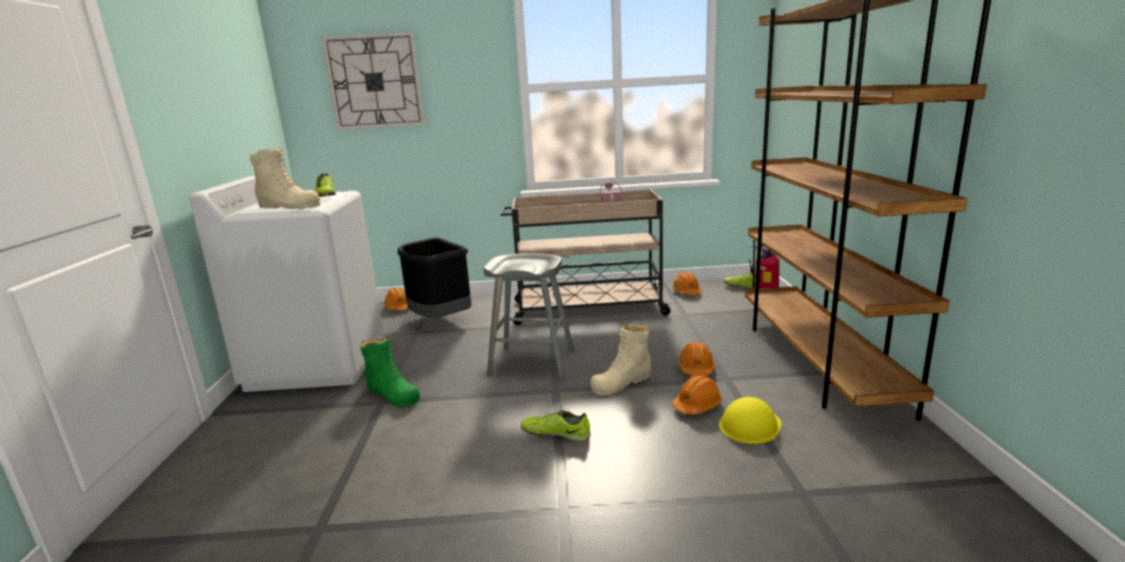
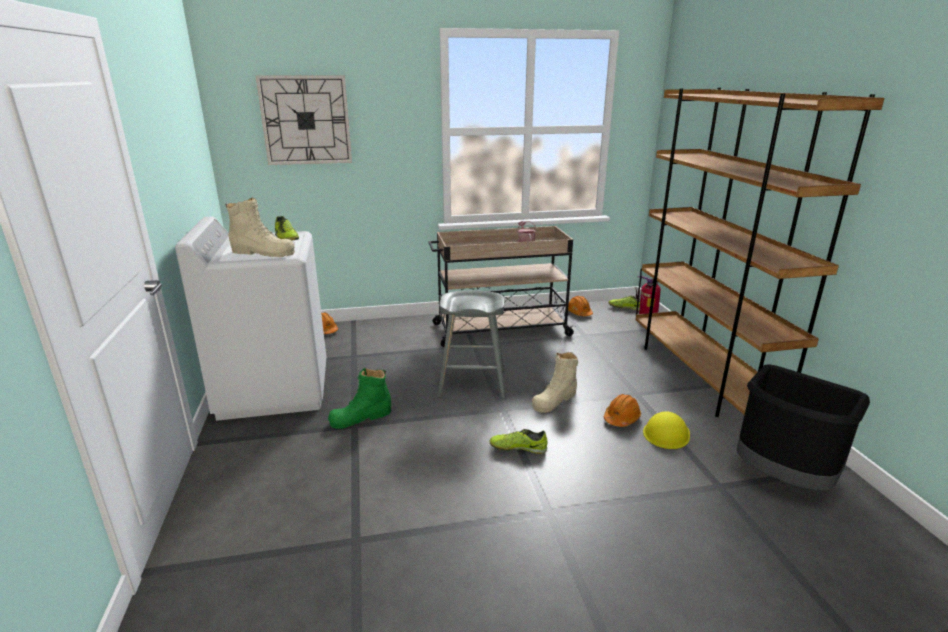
camera: 10 degrees left, 5 degrees up
(393, 394) = (361, 417): green boot -> green boot turned 120 degrees clockwise
(439, 320) = (370, 343): black trash can -> black trash can (782, 479)
(696, 369) = (610, 385): orange hard hat -> none

